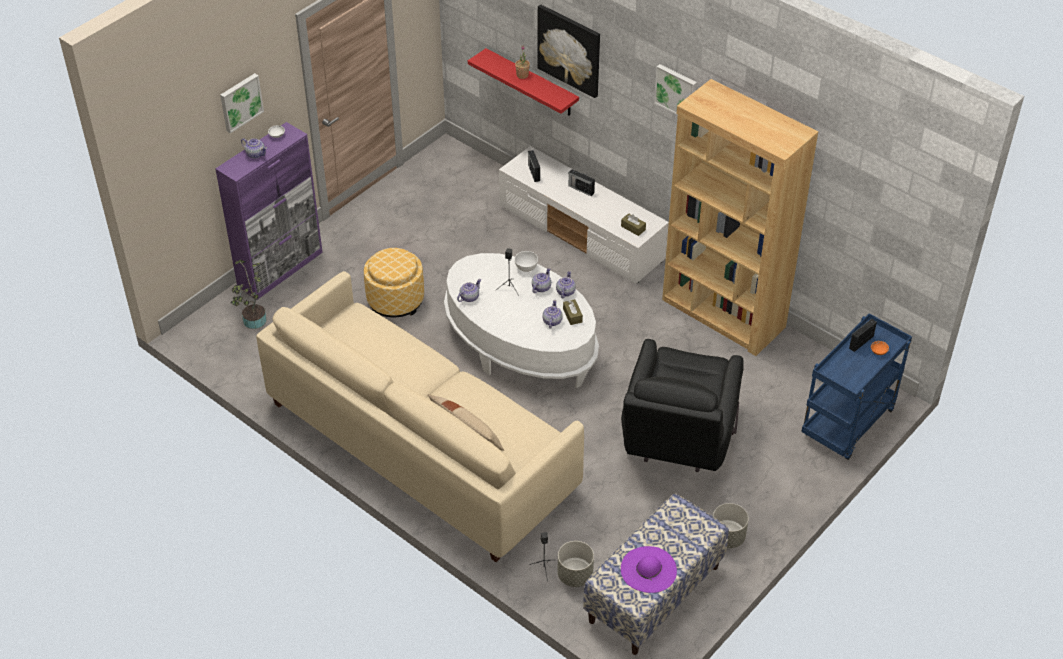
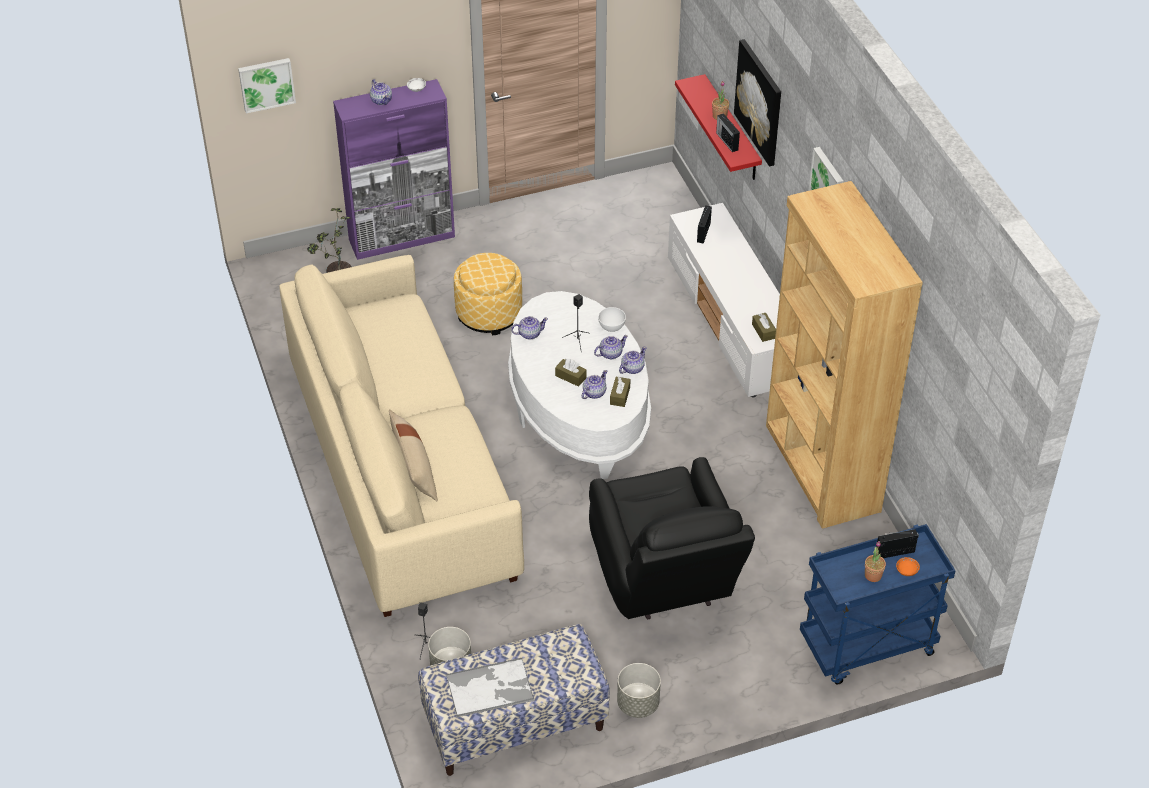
camera: 30 degrees right, 0 degrees up
(240, 102) = (379, 39): picture -> picture (266, 84)
(525, 316) = (570, 376): none -> brown tissue box
(580, 189) = (740, 268): radio -> radio (727, 141)
(648, 569) = (490, 688): purple hat -> tray
(677, 439) = (665, 579): black armchair -> black armchair turned 60 degrees counterclockwise
(860, 364) = (873, 575): none -> potted plant

